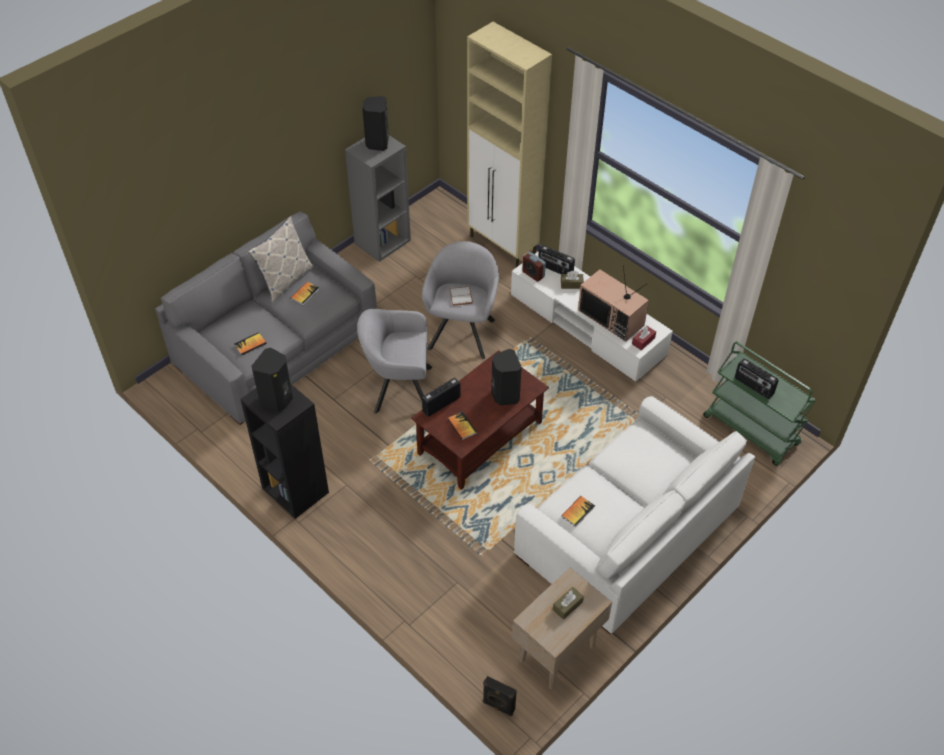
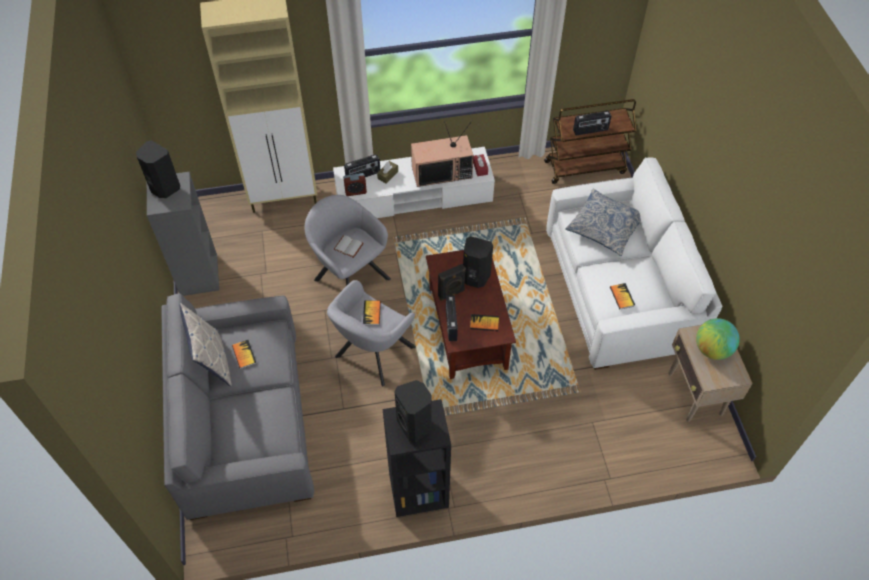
camera: 55 degrees left, 5 degrees up
(250, 344) = (266, 429): book -> book (372, 313)
(498, 706) = (718, 458): black speaker -> black speaker (451, 294)
(567, 606) = (712, 349): brown tissue box -> globe
(649, 459) = (605, 227): none -> pillow
(752, 430) = (585, 167): green cart -> brown cart

